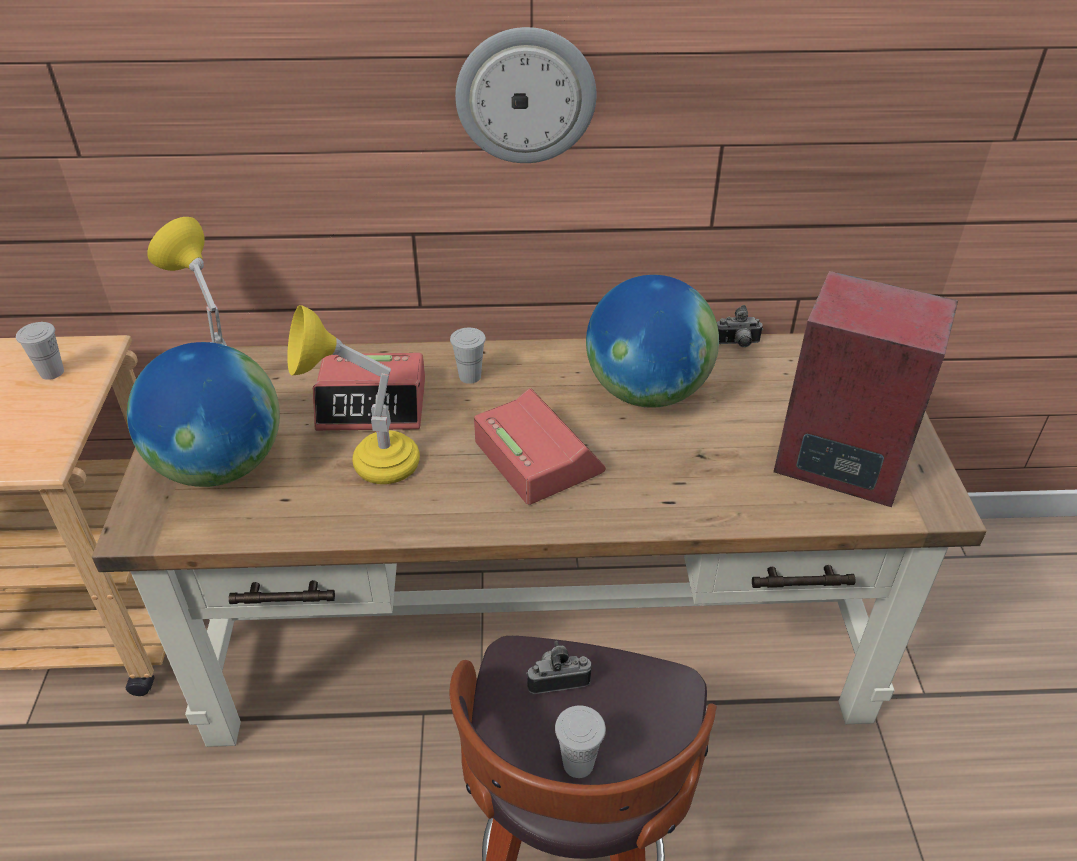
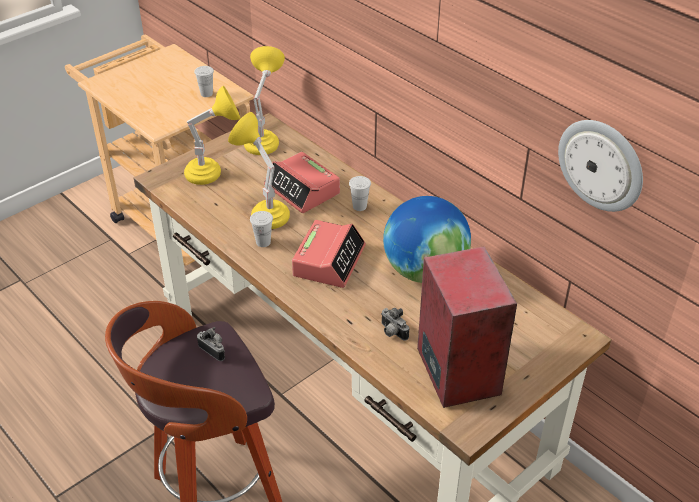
camera: 50 degrees right, 0 degrees up
(219, 466) = (214, 174): globe -> yellow table lamp
(525, 96) = (429, 62): wall clock -> wall clock (601, 164)
(578, 763) = (176, 381): white cup -> white cup (263, 242)
(737, 344) = (512, 284): camera -> camera (392, 332)

